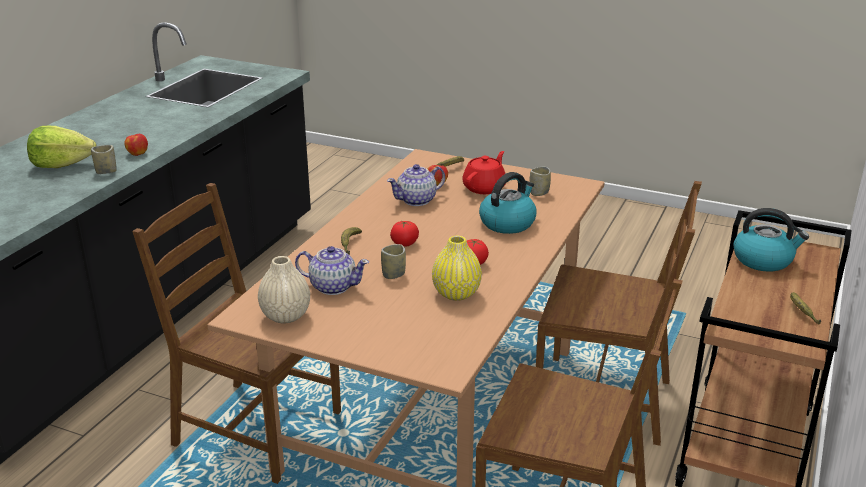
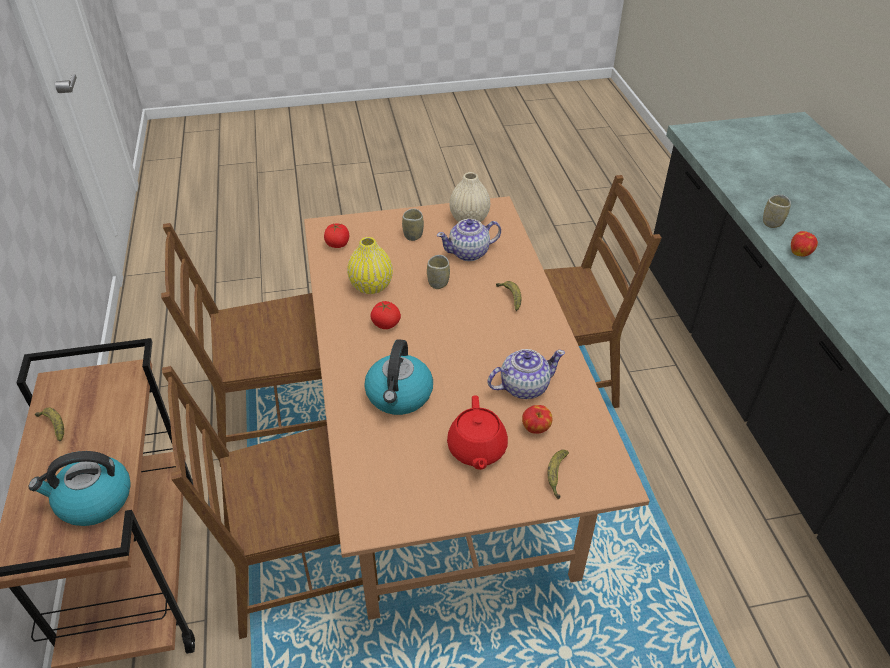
camera: 145 degrees right, 15 degrees up
(61, 164) = (819, 214): lettuce -> none
(404, 243) = (467, 320): tomato -> tomato (337, 244)
(417, 200) = (523, 387): teapot -> teapot turned 45 degrees clockwise
(539, 193) = (406, 473): cup -> cup (413, 235)

